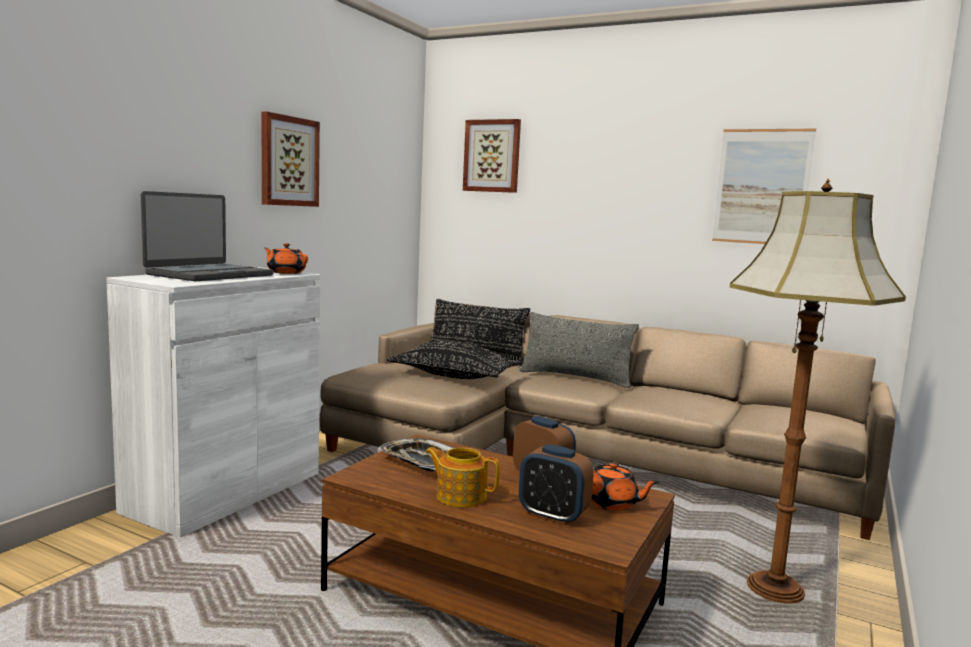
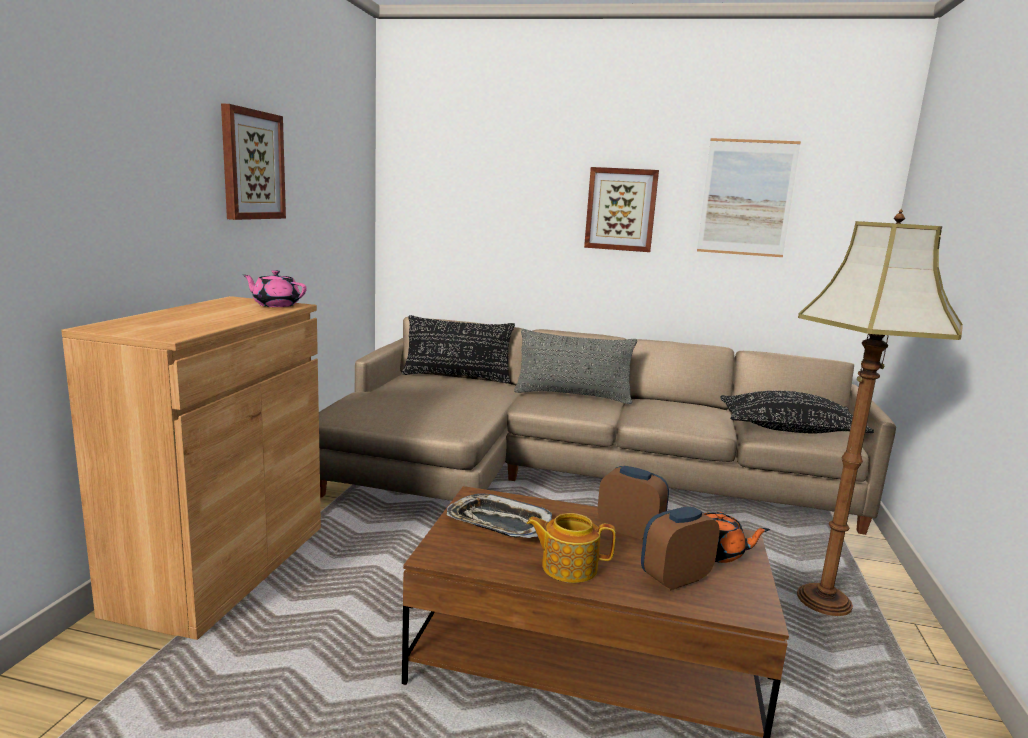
camera: 15 degrees left, 5 degrees up
(209, 275) = (191, 315): laptop -> none
(225, 492) = (222, 567): white cabinet -> brown cabinet
(285, 272) = (275, 305): orange teapot -> pink teapot
(454, 376) = (454, 404): black pillow -> black pillow (789, 429)
(492, 156) = (460, 156): picture -> picture (621, 209)
(553, 515) = (675, 579): alarm clock -> alarm clock turned 135 degrees clockwise

